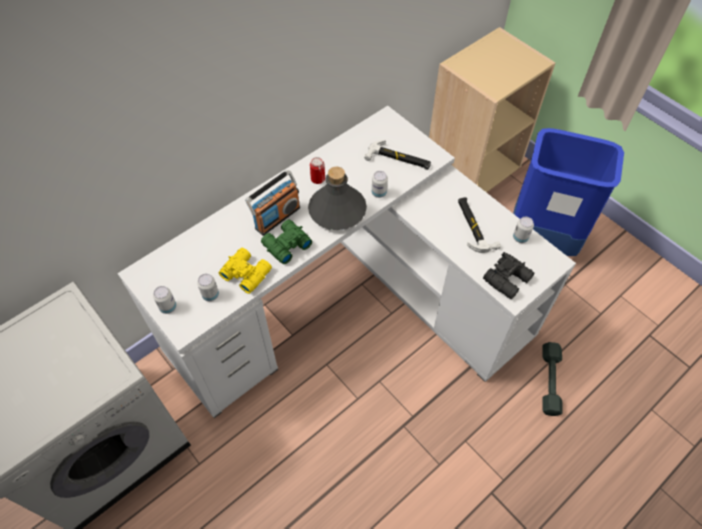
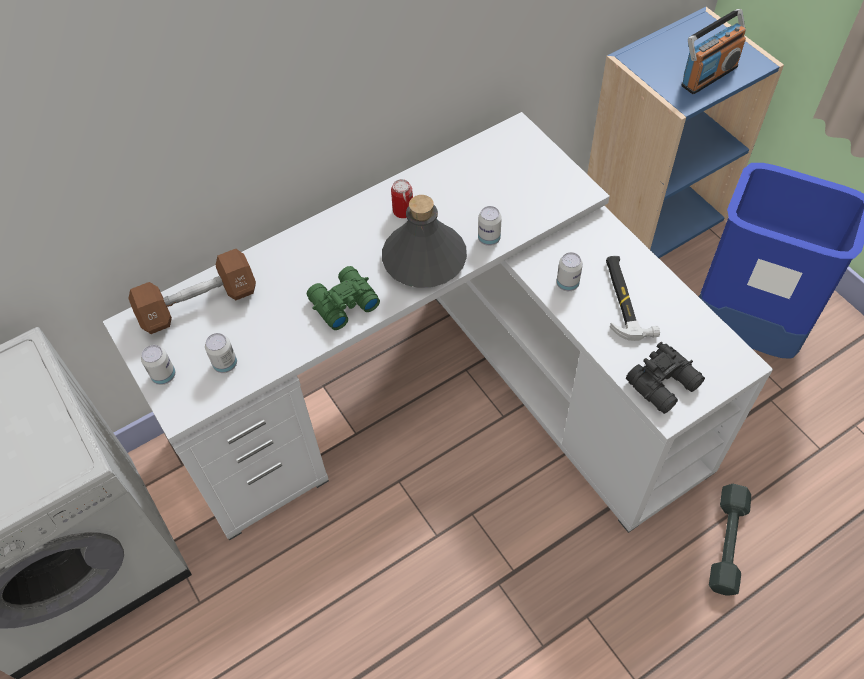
camera: 10 degrees right, 0 degrees up
(185, 255) = (199, 304): none -> brown dumbbell
(246, 273) = (280, 337): yellow binoculars -> none
(277, 217) = (336, 262): radio -> radio (708, 76)
(398, 159) = (525, 192): hammer -> none
(472, 166) = (654, 212): beige bookcase -> blue bookcase
(520, 238) = (692, 323): can -> can (567, 284)

